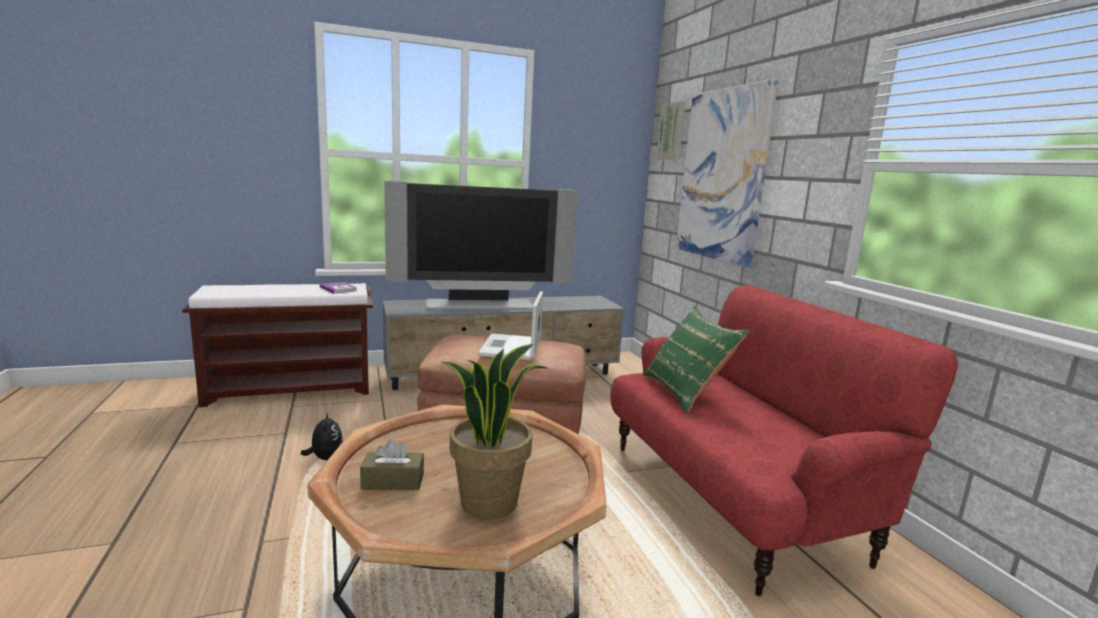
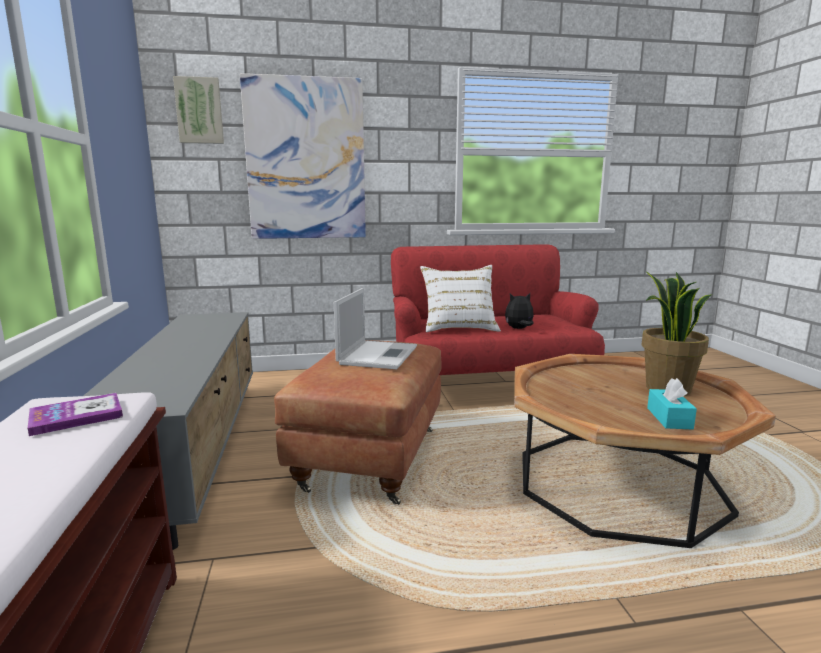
camera: 80 degrees left, 0 degrees up
(325, 458) = (420, 598): plush toy -> plush toy (519, 329)
(393, 481) = (669, 418): brown tissue box -> turquoise tissue box
(480, 305) = (175, 360): television -> none
(511, 348) = (378, 355): laptop -> laptop turned 90 degrees counterclockwise
(686, 392) = (459, 328): green pillow -> white pillow

